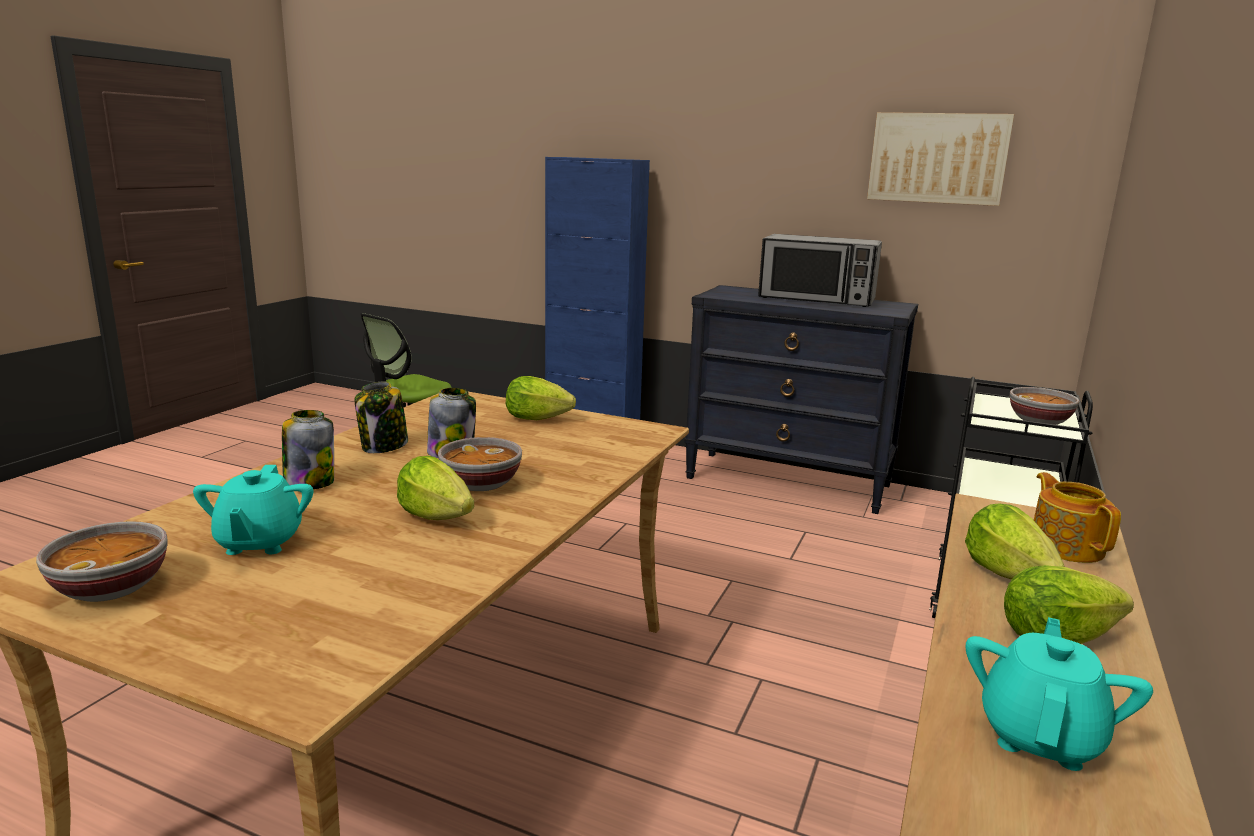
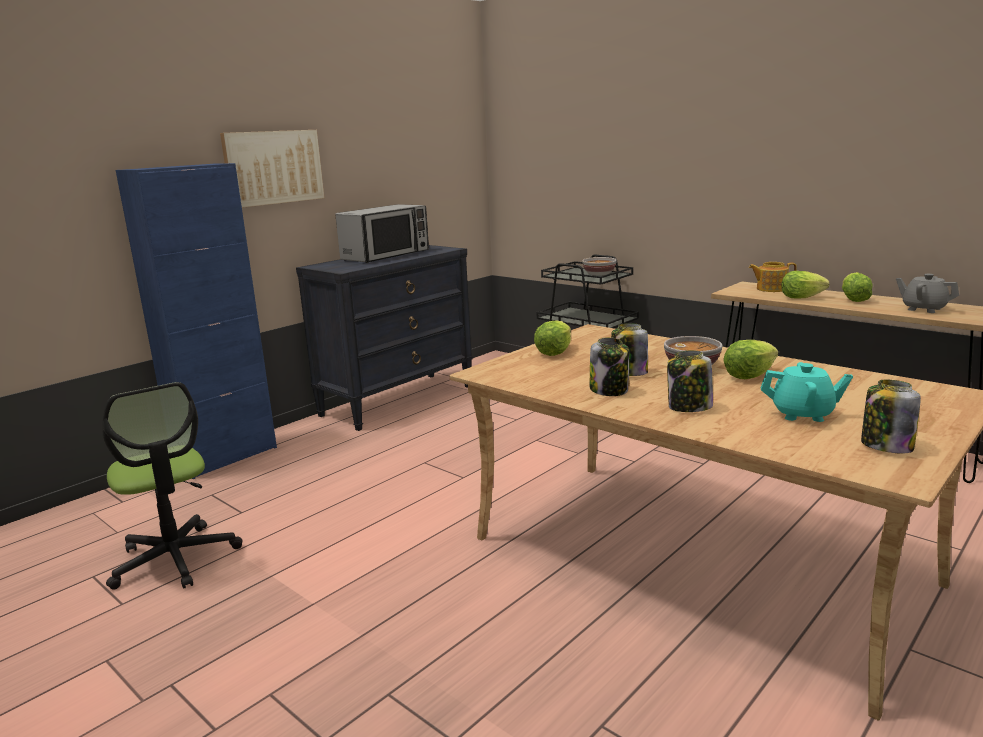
camera: 70 degrees left, 0 degrees up
(111, 587) = (885, 446): bowl -> jar
(938, 158) = (410, 142): picture -> picture (273, 167)
(1040, 736) = (923, 309): turquoise teapot -> grey teapot

